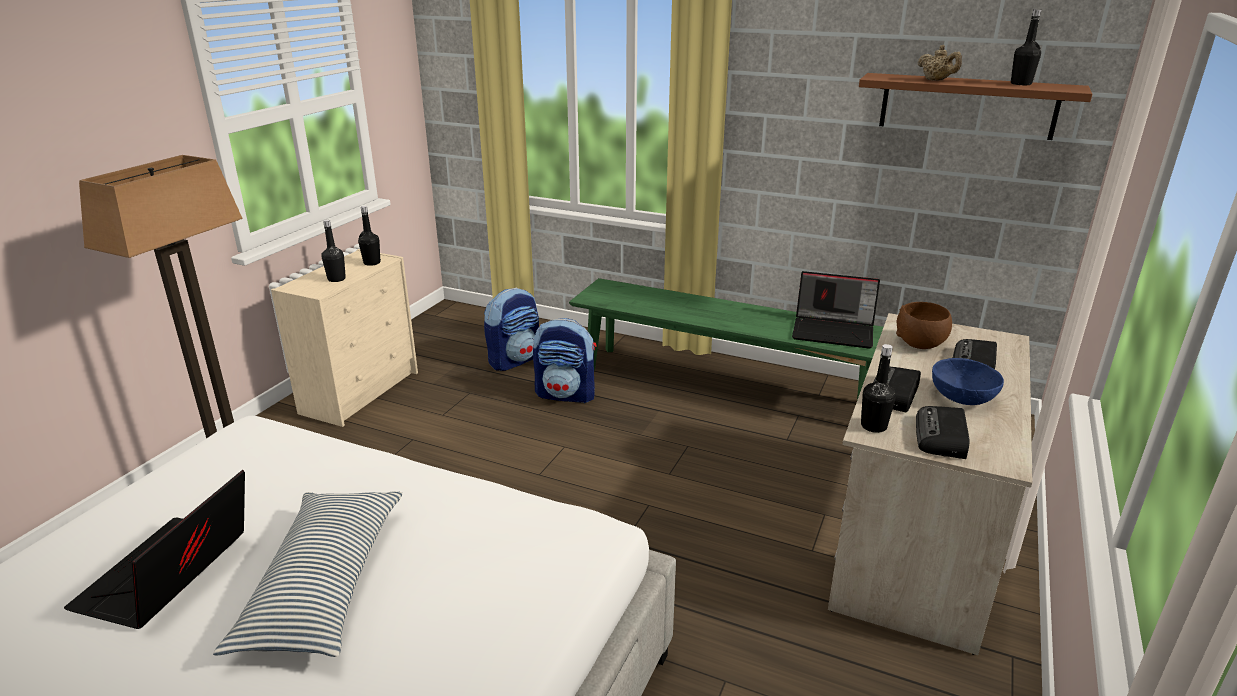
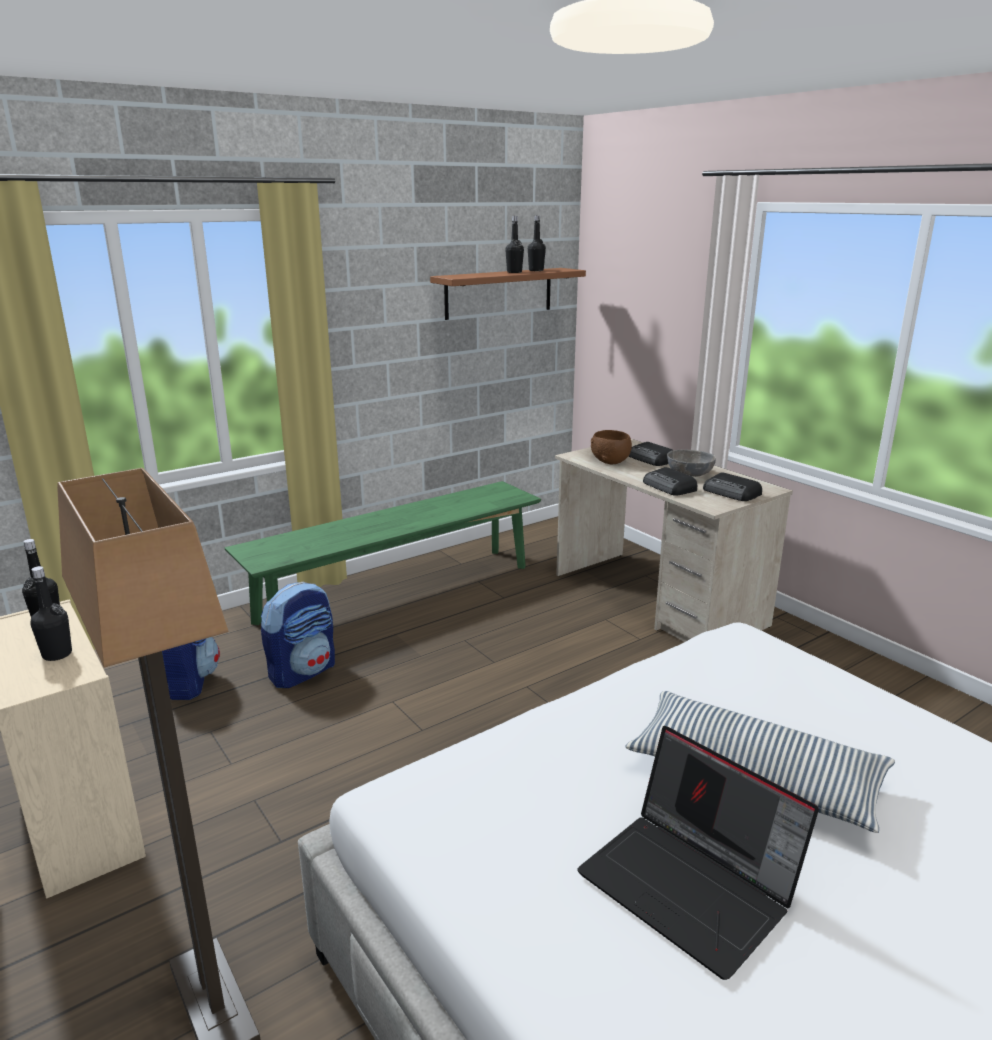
camera: 60 degrees left, 5 degrees down
(834, 331) = (476, 498): laptop -> none
(873, 426) = (705, 503): black bottle -> black bottle (514, 272)
(936, 80) = (493, 274): beige teapot -> none
(962, 397) = (689, 474): blue bowl -> grey bowl

